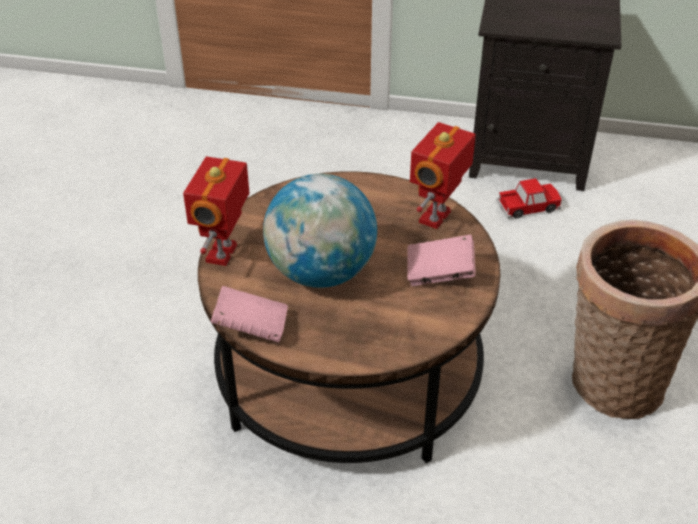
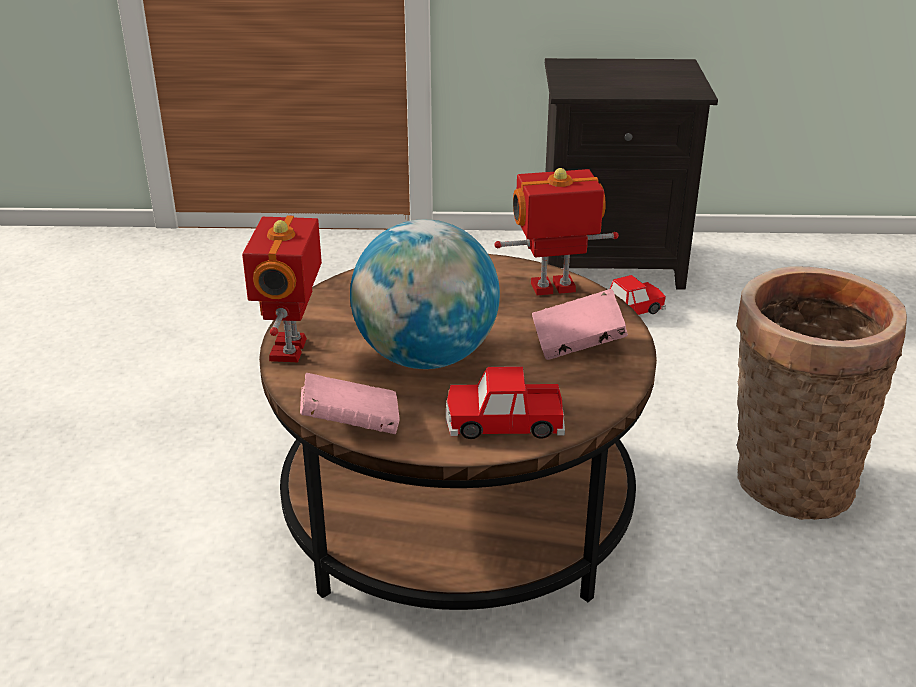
camera: 10 degrees left, 10 degrees down
(363, 339) = (504, 422): none -> toy car
(437, 217) = (553, 289): toy robot -> toy robot turned 60 degrees clockwise

